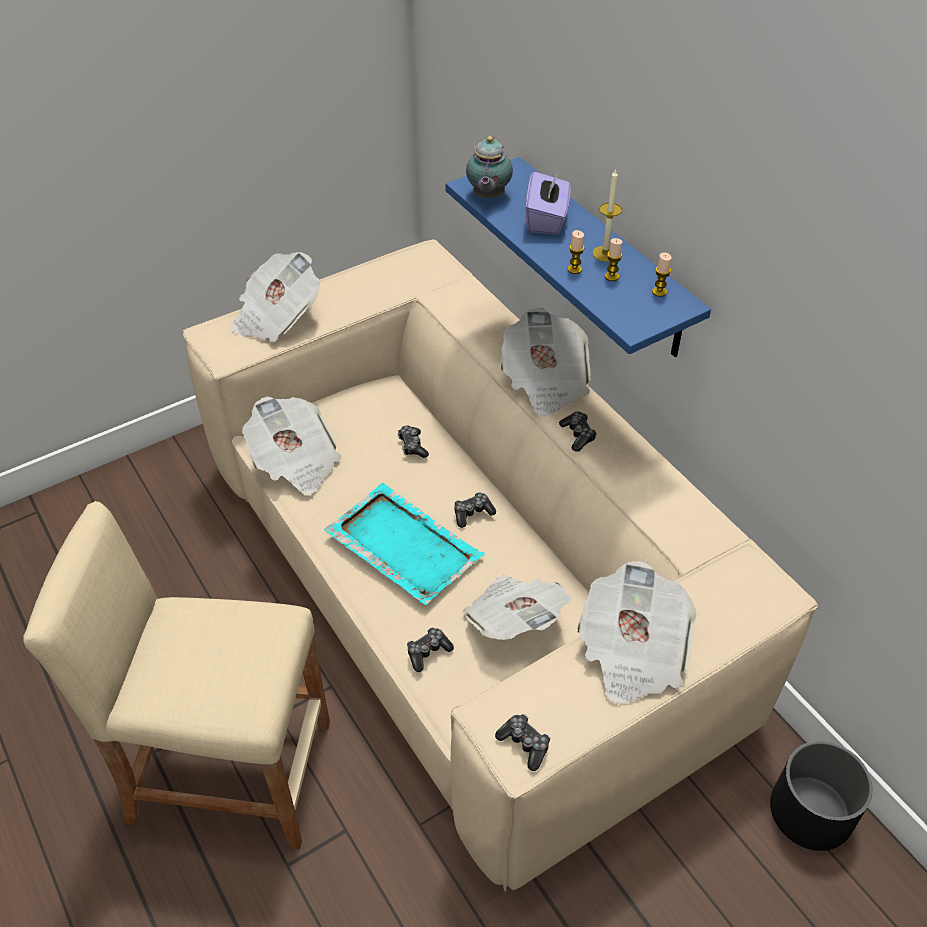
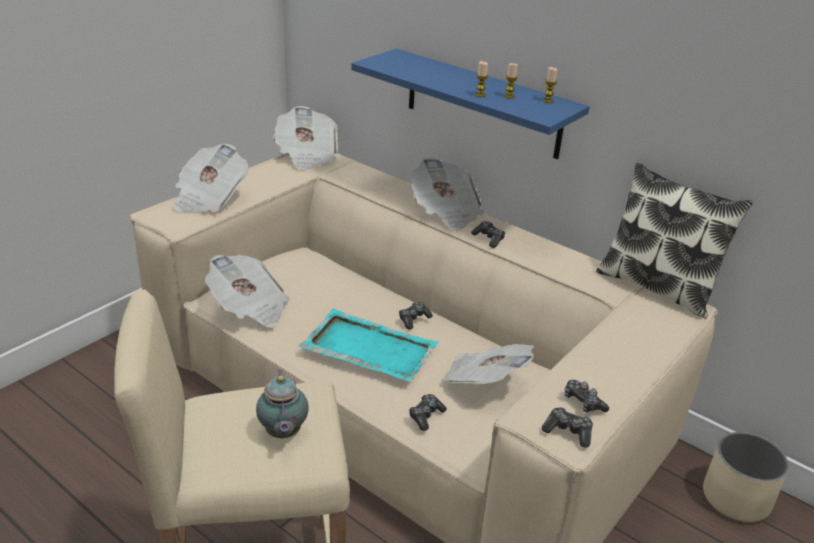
camera: 20 degrees left, 15 degrees down
(412, 446) = (343, 284): game controller -> game controller (583, 402)
(488, 196) = (388, 66): teapot -> teapot (283, 433)
(546, 220) = (440, 74): purple tissue box -> none
(605, 253) = (495, 86): candle -> none
(632, 652) = (611, 358): newspaper -> newspaper (306, 155)
(756, 553) = (657, 287): none -> pillow
(811, 813) = (736, 498): black planter -> beige planter

